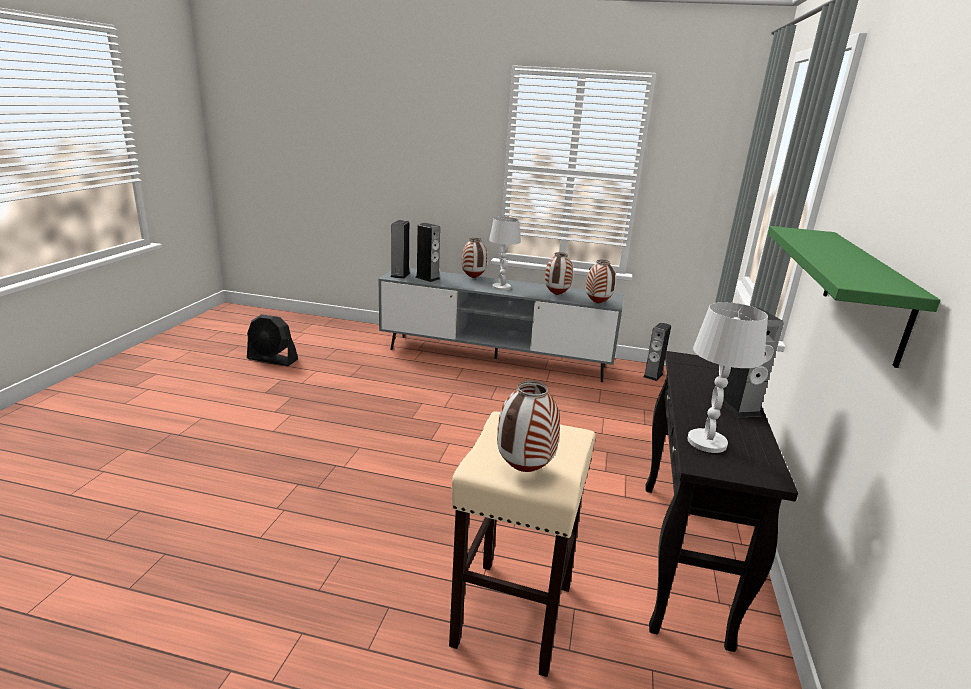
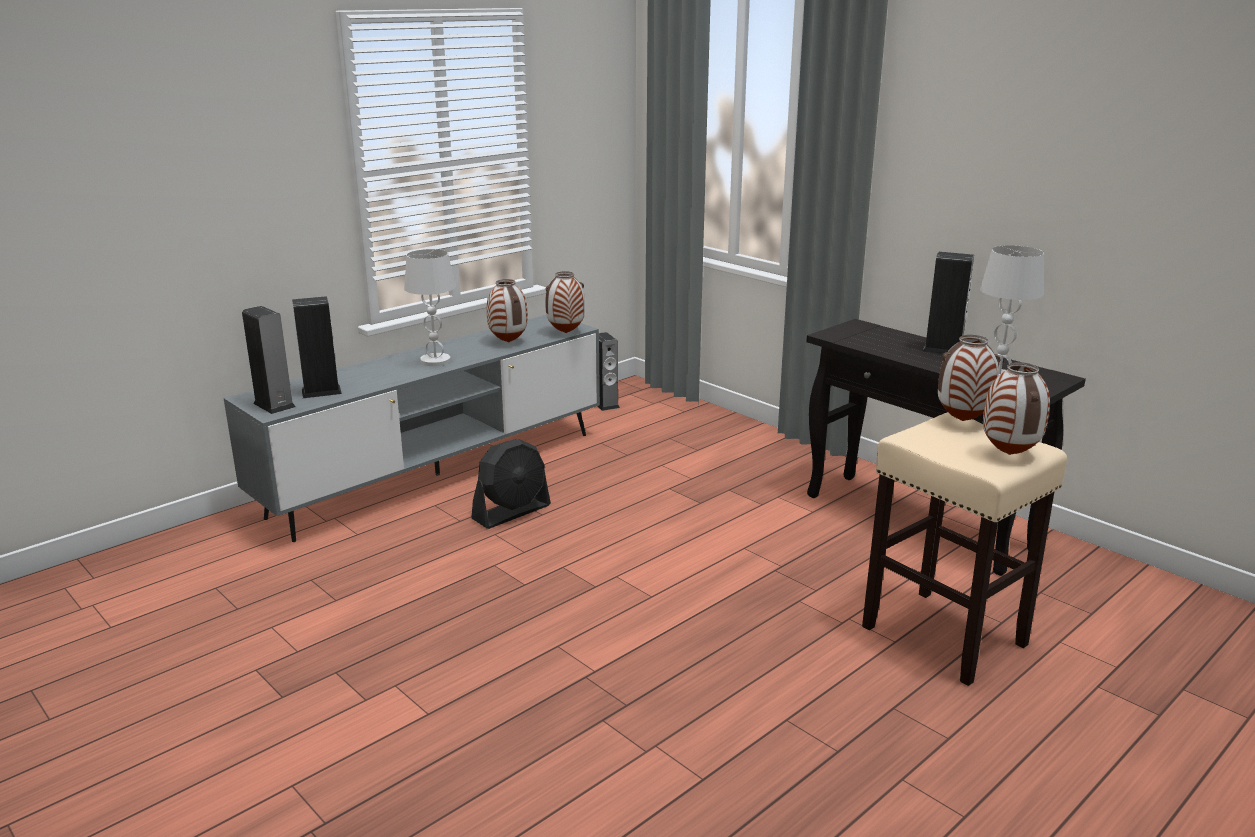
camera: 55 degrees left, 0 degrees up
(272, 359) = (159, 663): black fan -> black fan (512, 512)
(473, 278) = (371, 365): vase -> vase (963, 420)
(866, 293) = (1018, 211): green shelf -> none

